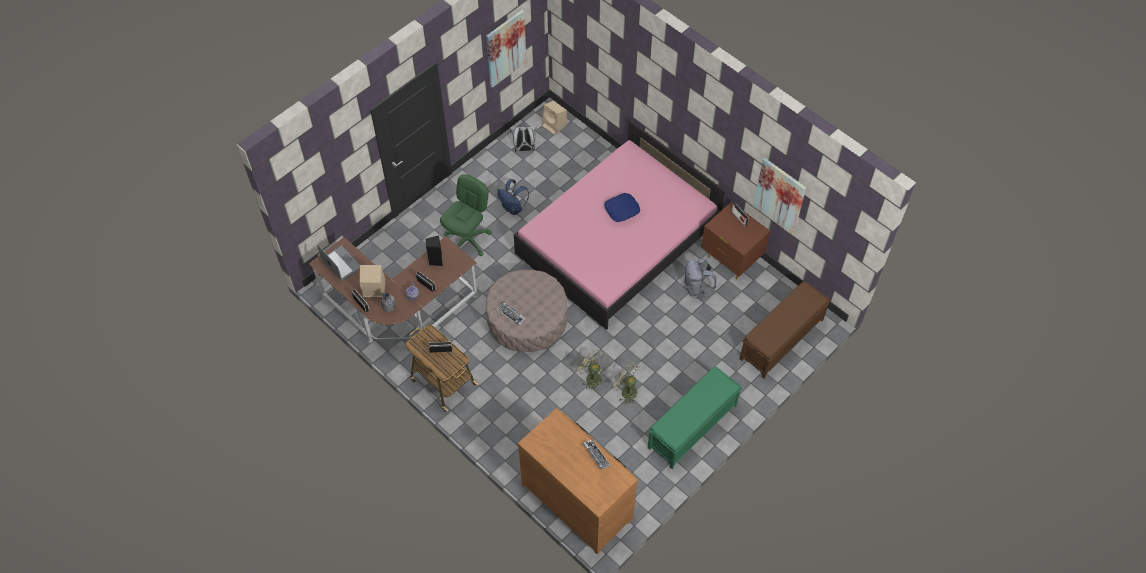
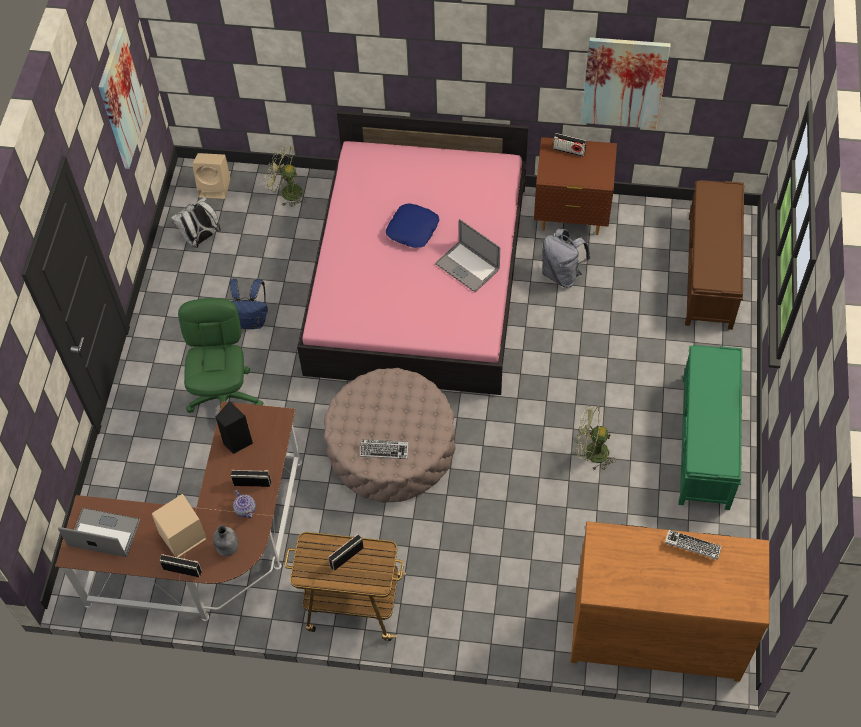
camera: 35 degrees left, 0 degrees up
(591, 377) = (534, 465): green fan -> green fan (286, 192)
(633, 247) = (467, 266): none -> laptop

